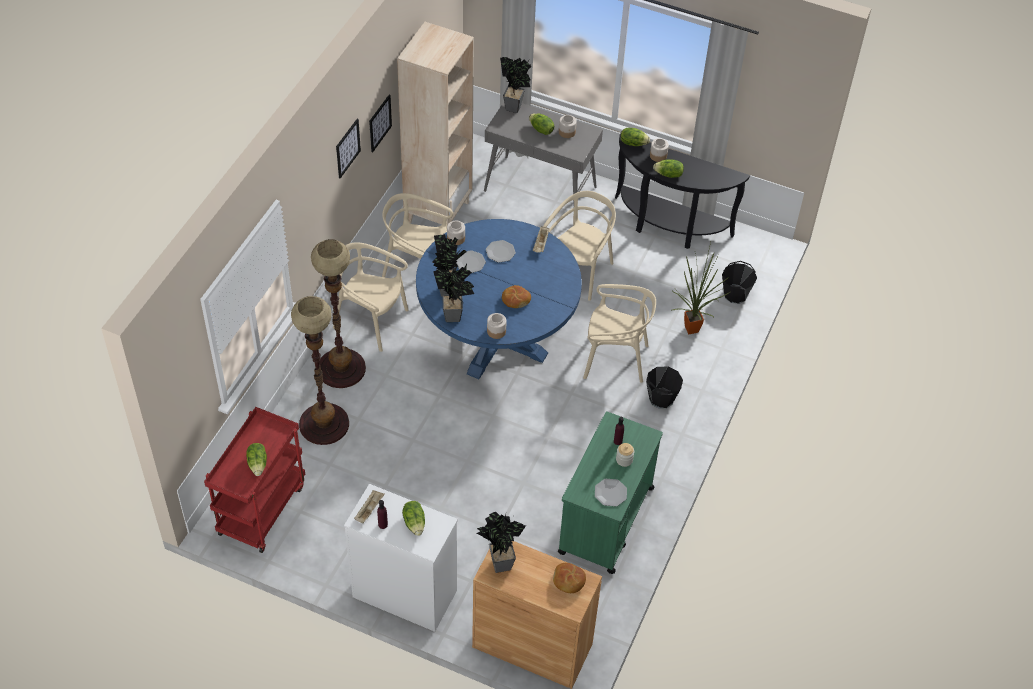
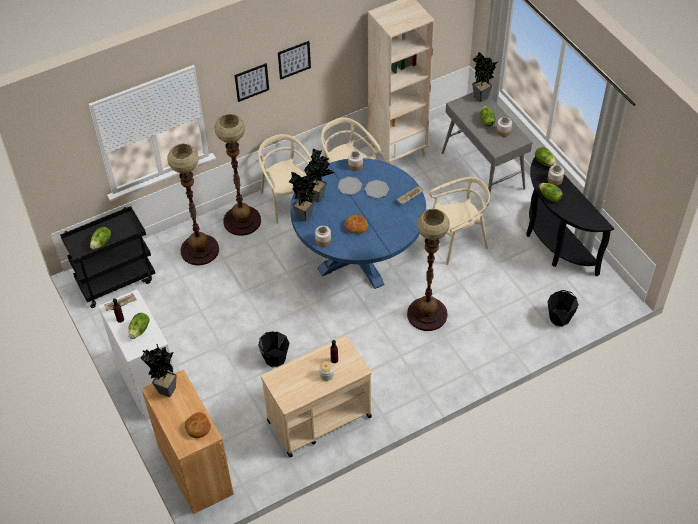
camera: 40 degrees right, 0 degrees up
(261, 508) = (116, 281): red cart -> black cart
(380, 123) = (341, 56): picture -> picture (251, 82)
(605, 520) = (318, 419): green cart -> beige cart
(610, 493) = (295, 391): plate -> none
(615, 359) = (427, 314): beige chair -> floor lamp
(661, 398) = (434, 360): black bucket -> black bucket (275, 358)
(694, 329) = (504, 325): potted plant -> none

